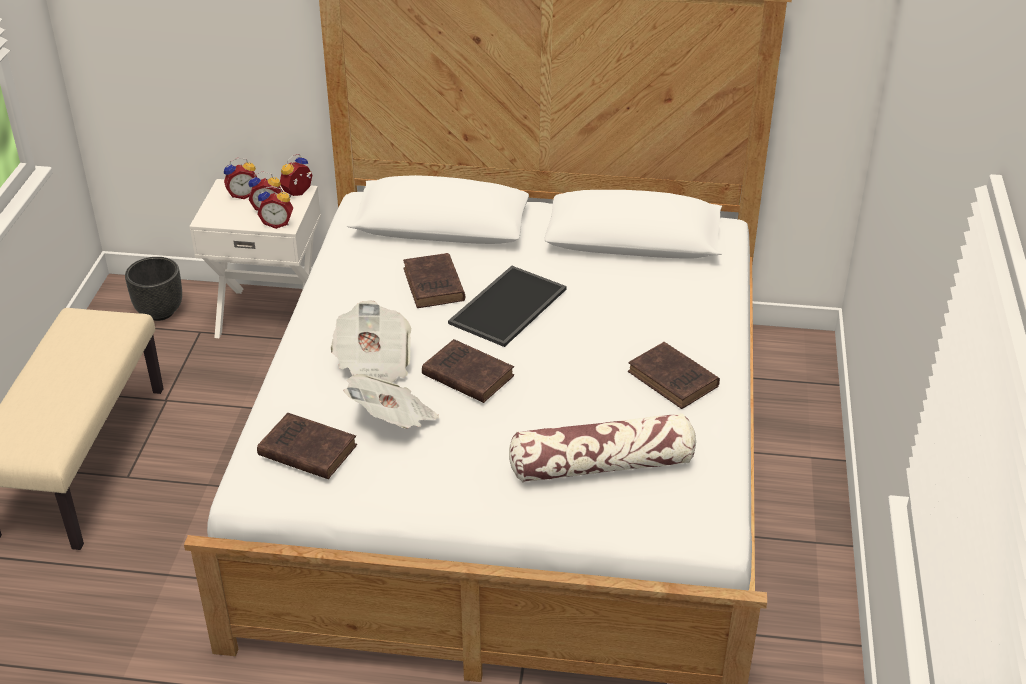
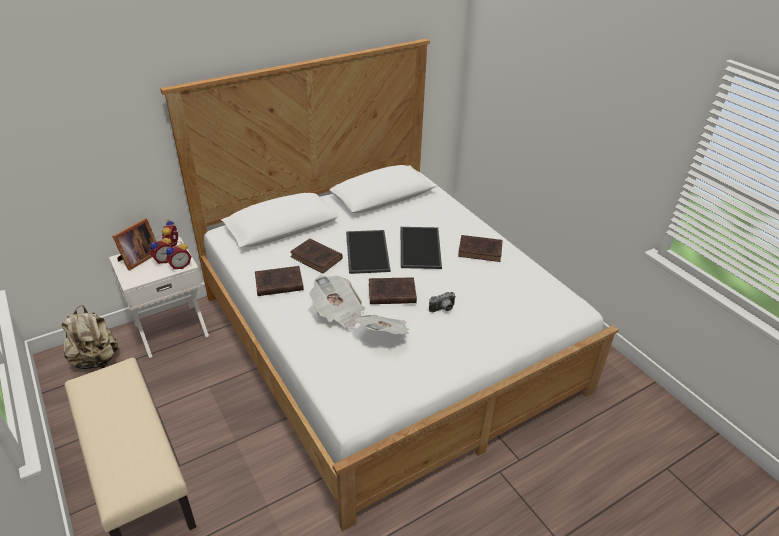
camera: 40 degrees left, 0 degrees up
(160, 312) = (96, 360): black planter -> beige backpack
(243, 194) = (138, 259): alarm clock -> picture frame
(305, 450) = (360, 375): brown book -> brown book (277, 284)
(512, 430) = (443, 309): none -> camera
(587, 333) = (419, 247): none -> tray
(602, 465) = (500, 304): pillow -> none

